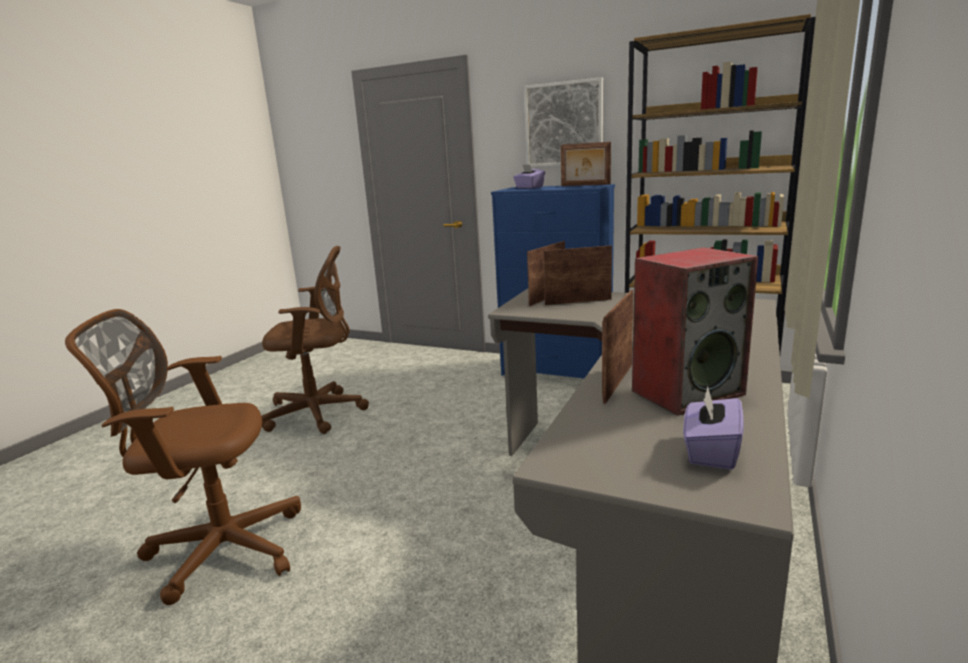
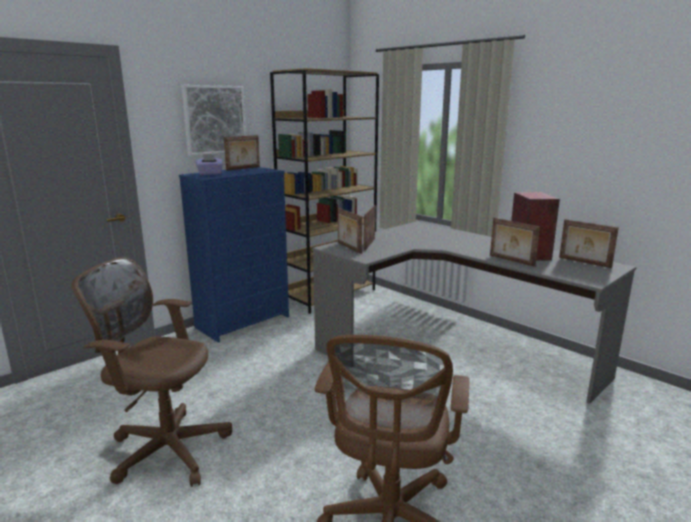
camera: 70 degrees left, 0 degrees up
(319, 413) = (165, 448): brown office chair -> brown office chair turned 90 degrees counterclockwise
(710, 451) = (584, 262): purple tissue box -> picture frame

